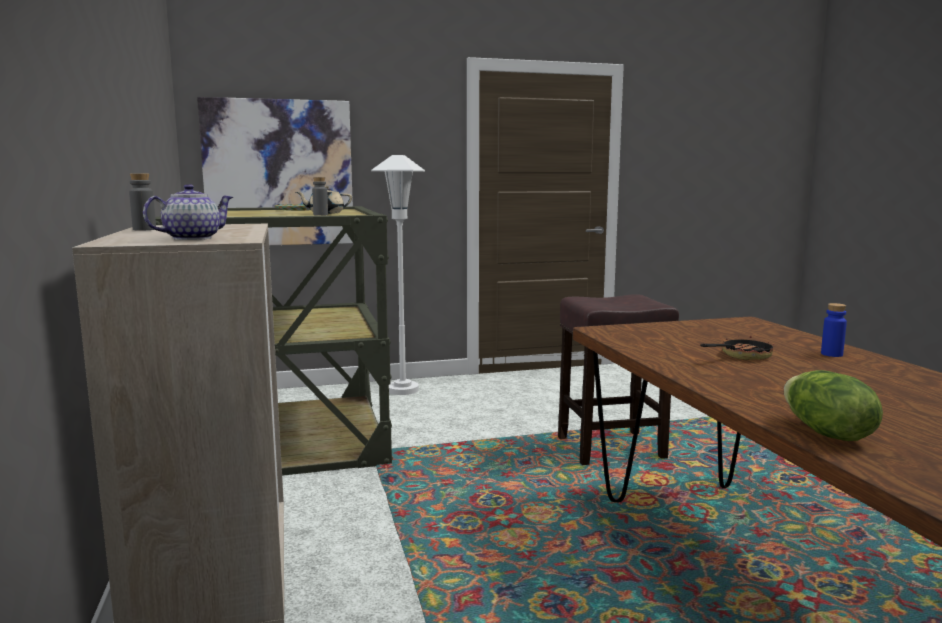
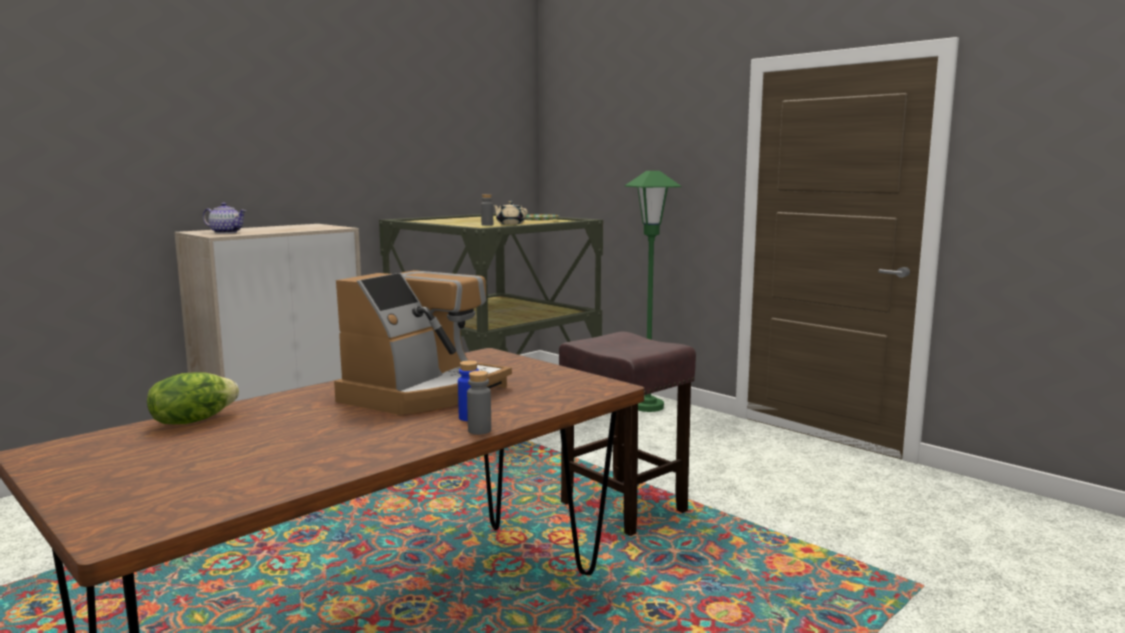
camera: 60 degrees right, 0 degrees up
(144, 229) = (282, 226): grey bottle -> grey bottle (479, 430)
(279, 173) = (594, 186): picture -> none
(403, 390) = (647, 406): white floor lamp -> green floor lamp
(740, 356) = (424, 392): frying pan -> coffee machine

